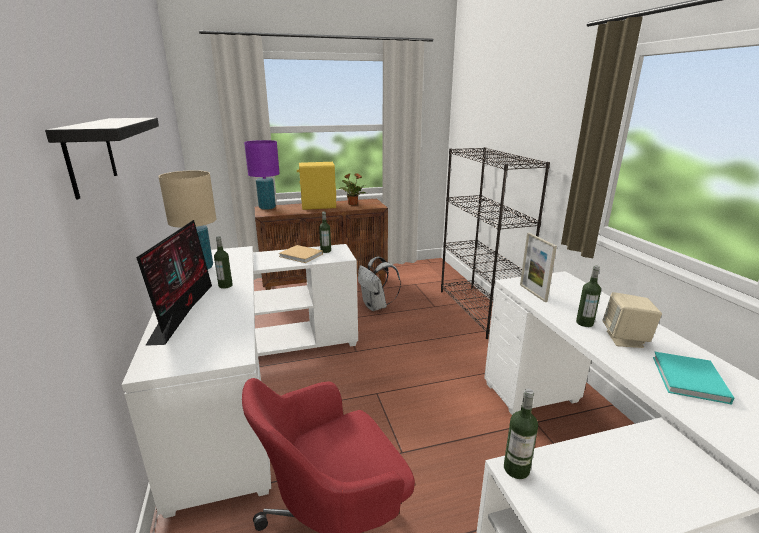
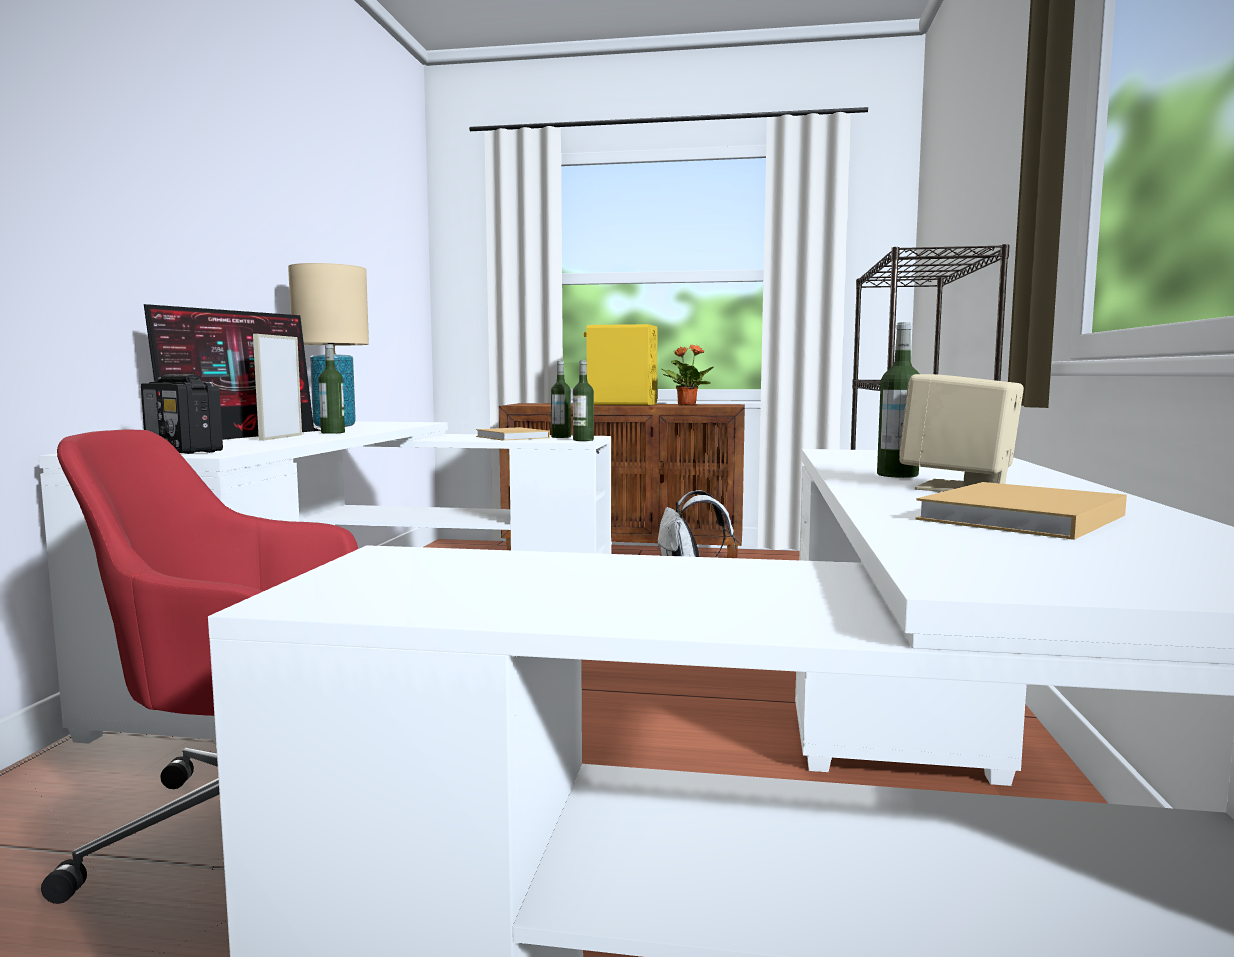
camera: 25 degrees right, 15 degrees down
(90, 155) = (116, 155): black shelf -> none
(202, 349) = (183, 450): none -> radio
(267, 208) = (536, 403): purple table lamp -> none
(516, 469) = (396, 554): bottle -> bottle (583, 440)
(533, 293) = (853, 457): picture frame -> picture frame (281, 437)
(689, 380) = (1019, 518): turquoise book -> beige book

